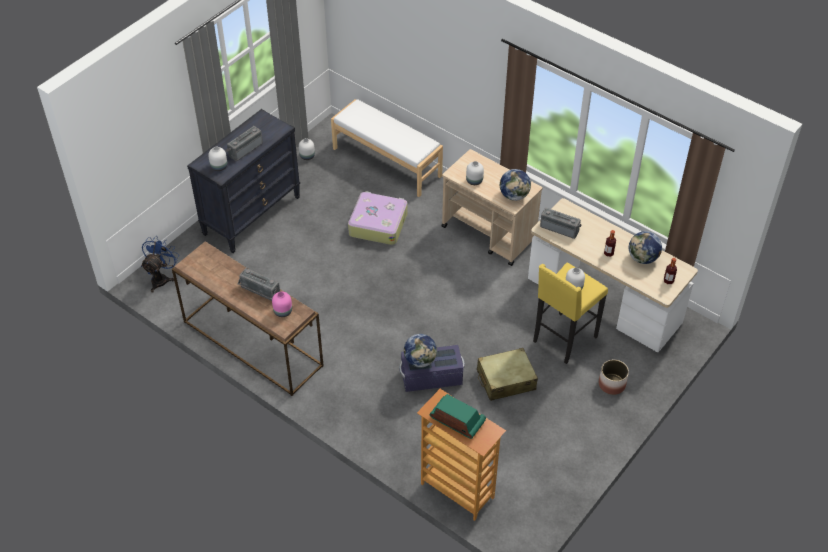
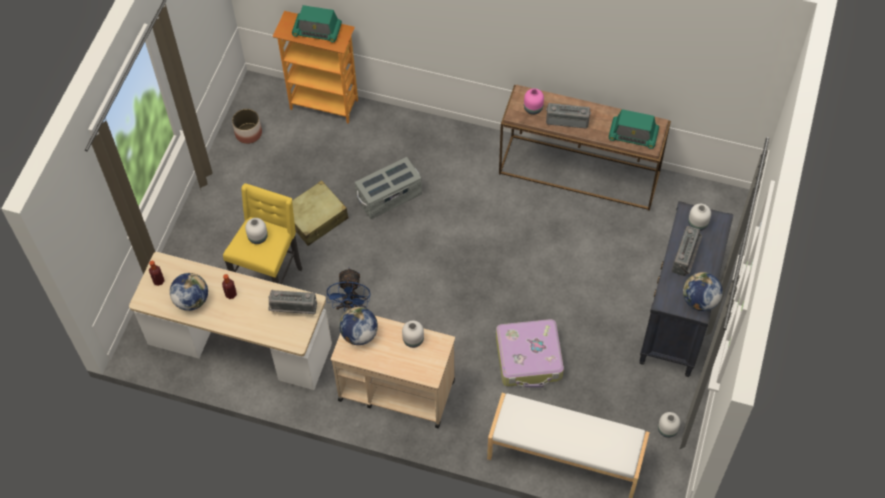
camera: 160 degrees right, 10 degrees up
(161, 278) = (716, 209): blue fan -> blue fan (351, 306)
(213, 262) = (633, 135): none -> radio
(420, 360) = (398, 174): globe -> globe (699, 301)
(431, 377) = (389, 197): purple storage box -> grey storage box
(612, 384) = (209, 249): planter -> planter (248, 133)

